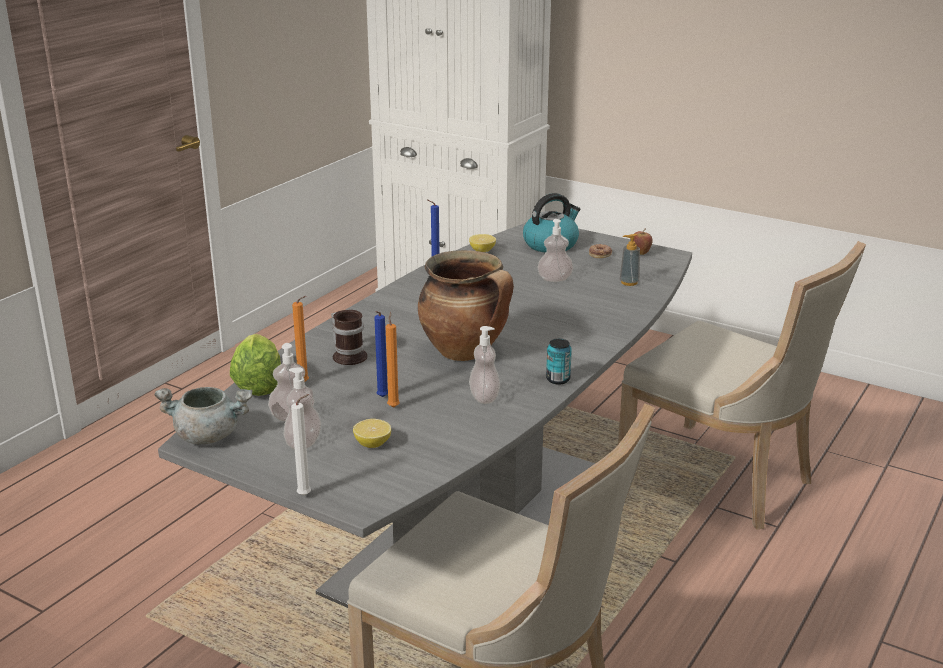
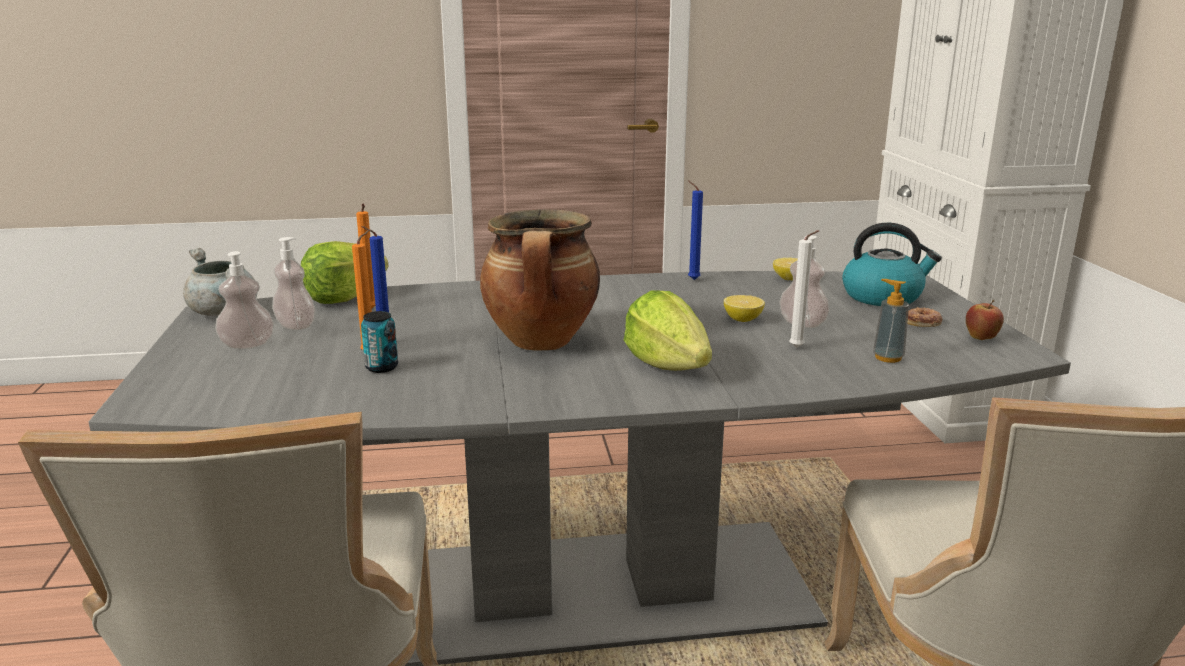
camera: 50 degrees right, 5 degrees down
(306, 495) = (141, 377): white candle -> white candle (798, 348)
(349, 355) = (453, 306): mug -> none
(372, 444) = (277, 369): lemon -> lemon (743, 319)
(484, 398) = (449, 382): soap dispenser -> none
(555, 333) = (668, 365): none -> lettuce
(558, 379) = (553, 402): can -> can (381, 367)

